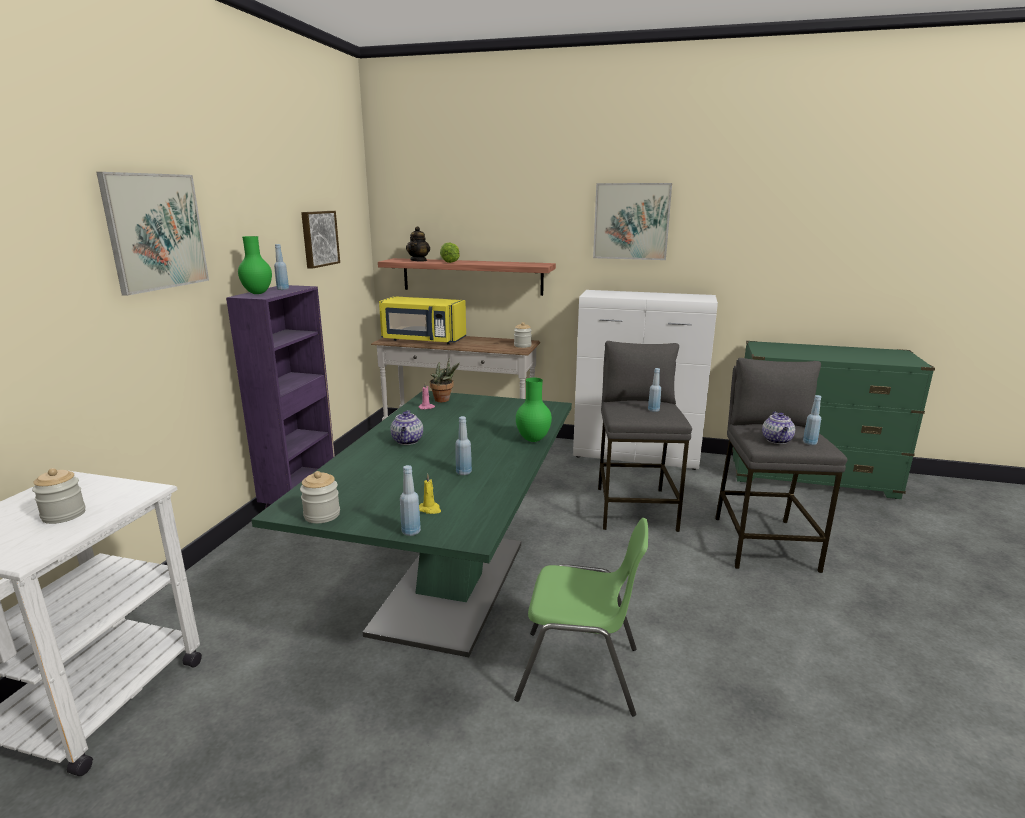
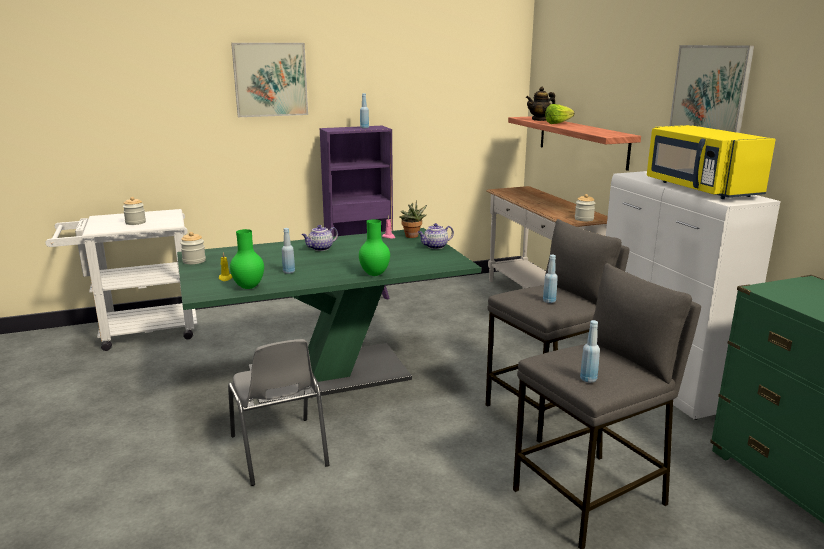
camera: 55 degrees right, 0 degrees up
(257, 293) = (341, 128): green vase -> green vase (248, 287)
(318, 238) = (444, 92): picture -> none
(411, 532) = (193, 282): blue bottle -> none
(423, 340) = (524, 196): yellow microwave -> yellow microwave (699, 189)
(581, 673) = (279, 451): green chair -> grey chair
(777, 440) = (565, 363): teapot -> teapot (435, 247)

